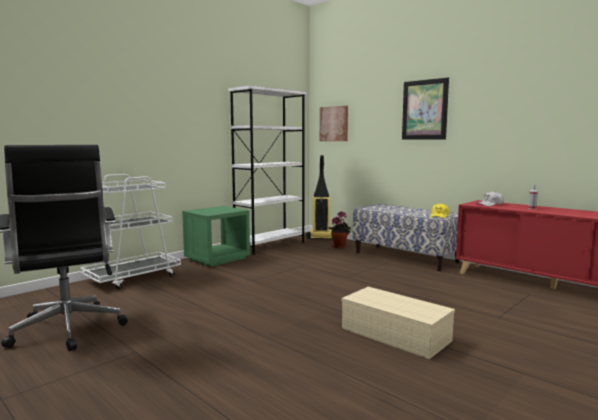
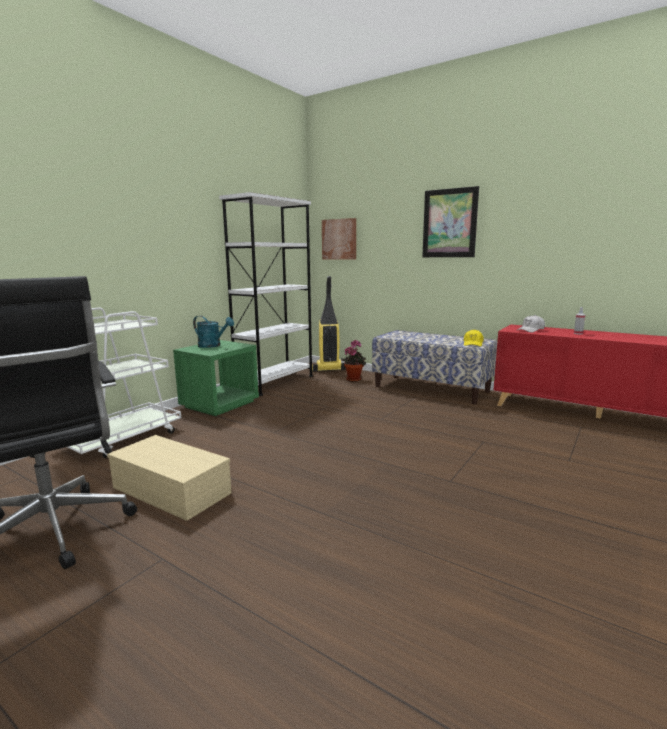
camera: 10 degrees left, 5 degrees up
(214, 209) = (213, 346): none -> turquoise watering can
(397, 334) = (476, 494): beige storage box -> beige storage box (173, 490)

